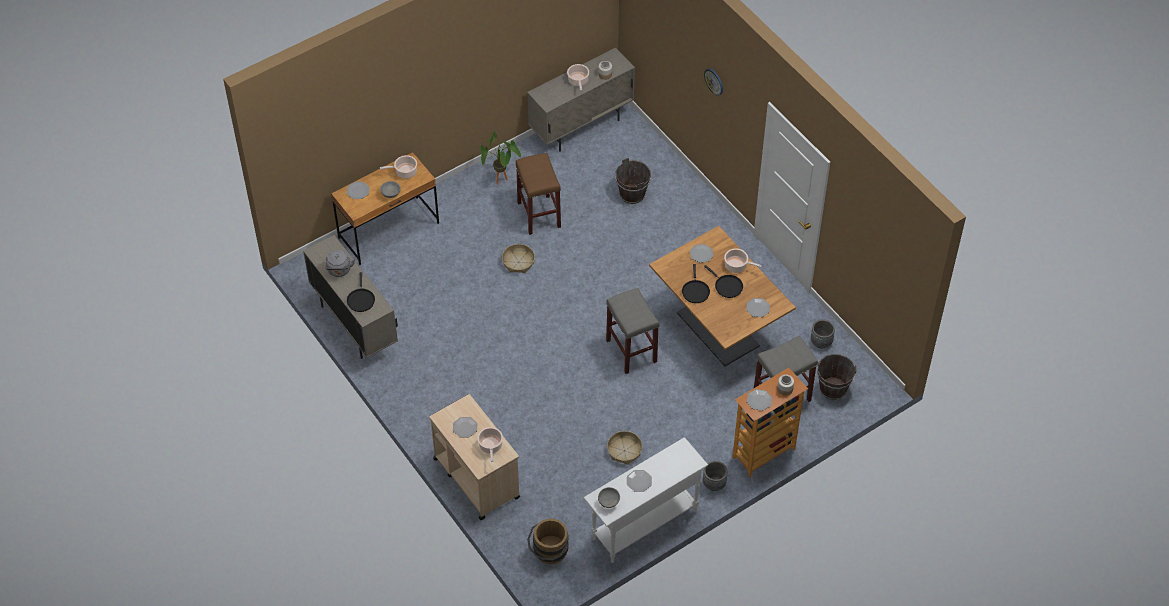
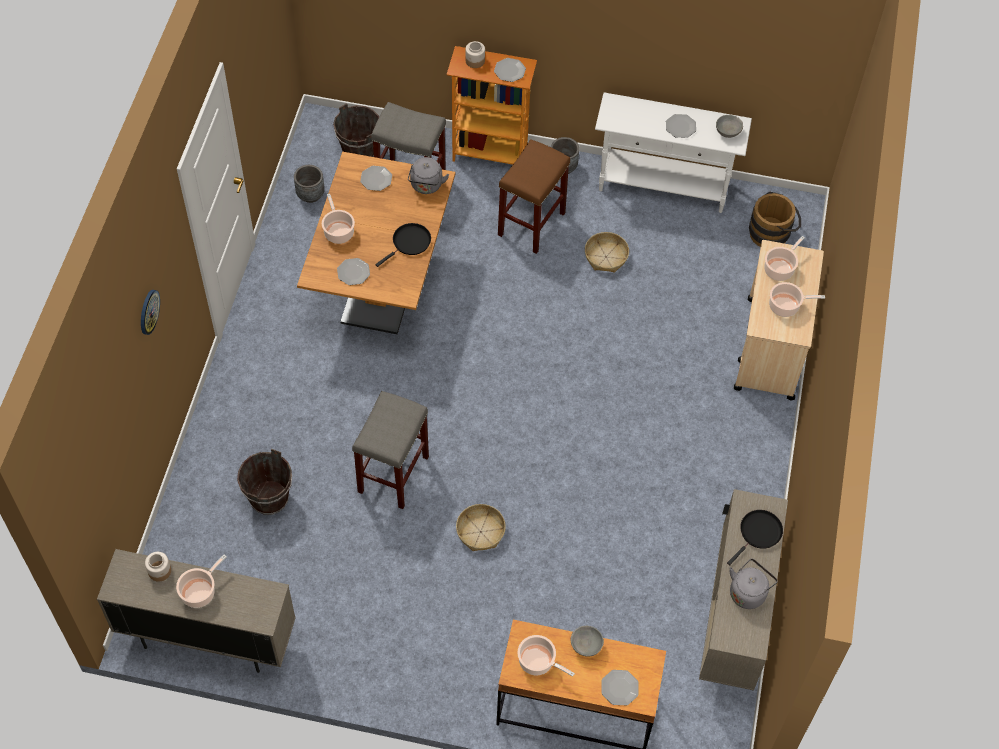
camera: 135 degrees left, 5 degrees up
(465, 427) = (786, 306): plate -> cooking pot
(501, 182) = (382, 651): potted plant -> none
(538, 214) = (392, 569): brown stool -> brown stool (531, 225)
(630, 350) = (486, 338): grey stool -> grey stool (393, 475)
(727, 286) = (375, 221): black frying pan -> none
(728, 327) = (426, 186): none -> grey kettle

